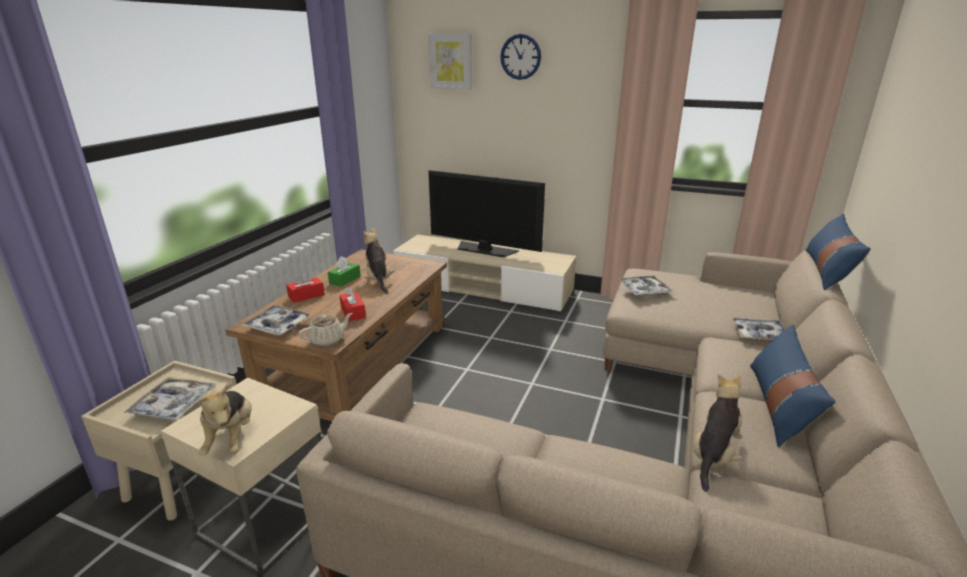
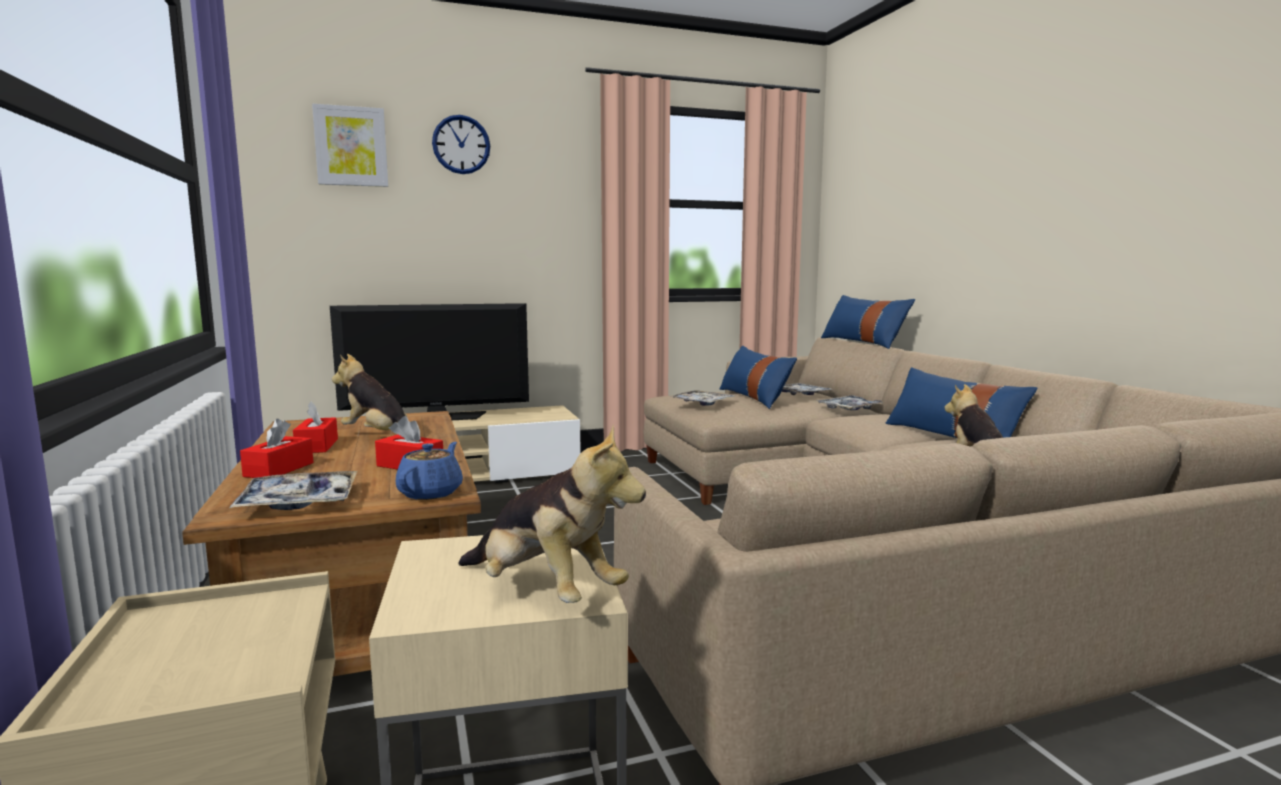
camera: 40 degrees left, 15 degrees down
(174, 405) = (251, 645): tray -> tray (799, 394)
(327, 339) = (431, 492): beige teapot -> blue teapot
(345, 280) = (317, 446): green tissue box -> red tissue box
(699, 294) = (754, 398): none -> blue pillow

